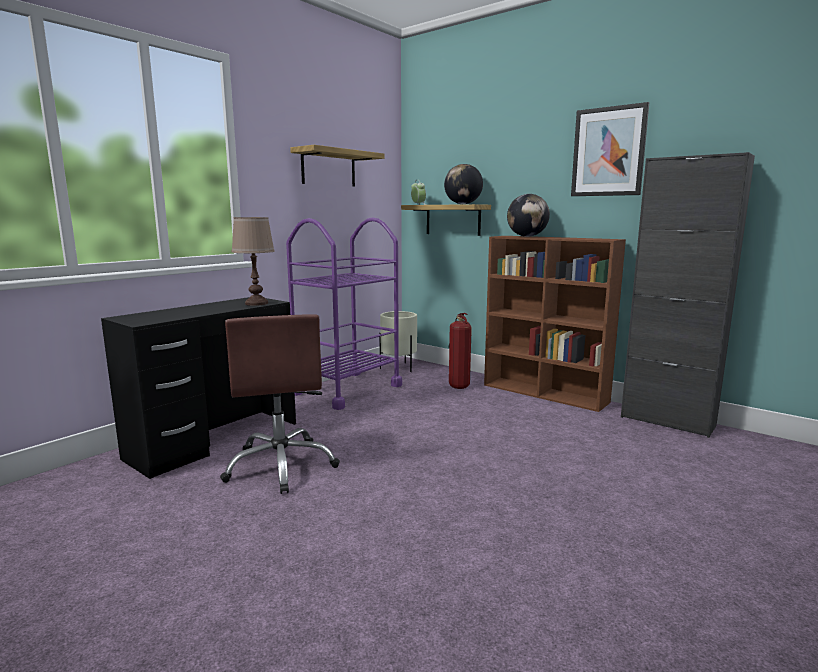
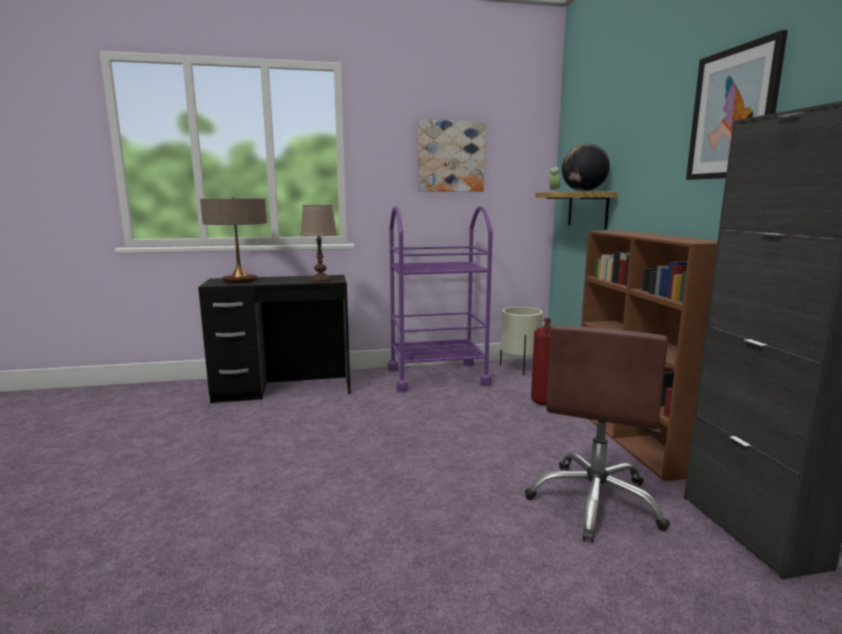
camera: 40 degrees right, 0 degrees up
(160, 315) = (240, 281): none -> table lamp
(281, 466) = (285, 422): brown office chair -> brown office chair (595, 502)
(328, 168) = (450, 156): shelf -> picture
(527, 236) = (629, 232): globe -> none

